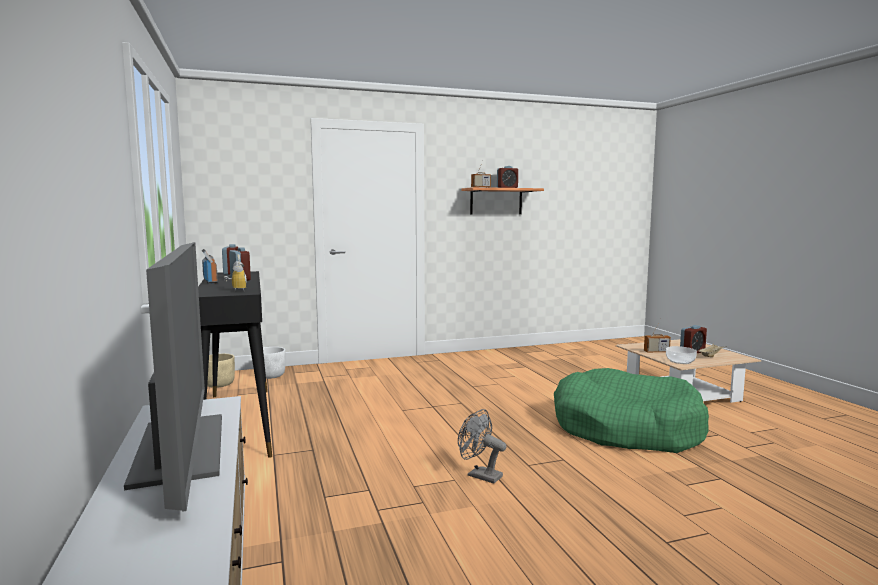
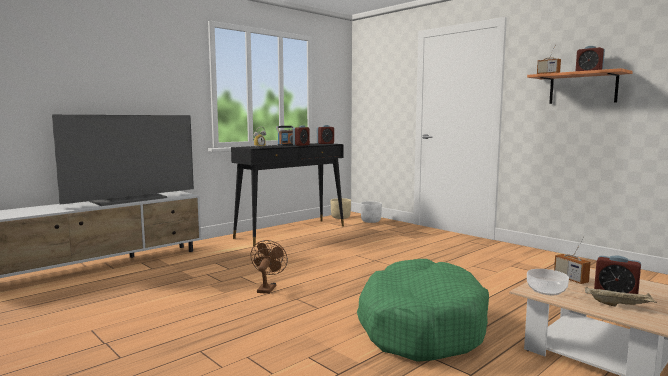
camera: 65 degrees right, 0 degrees up
(479, 475) = (267, 288): grey fan -> brown fan

